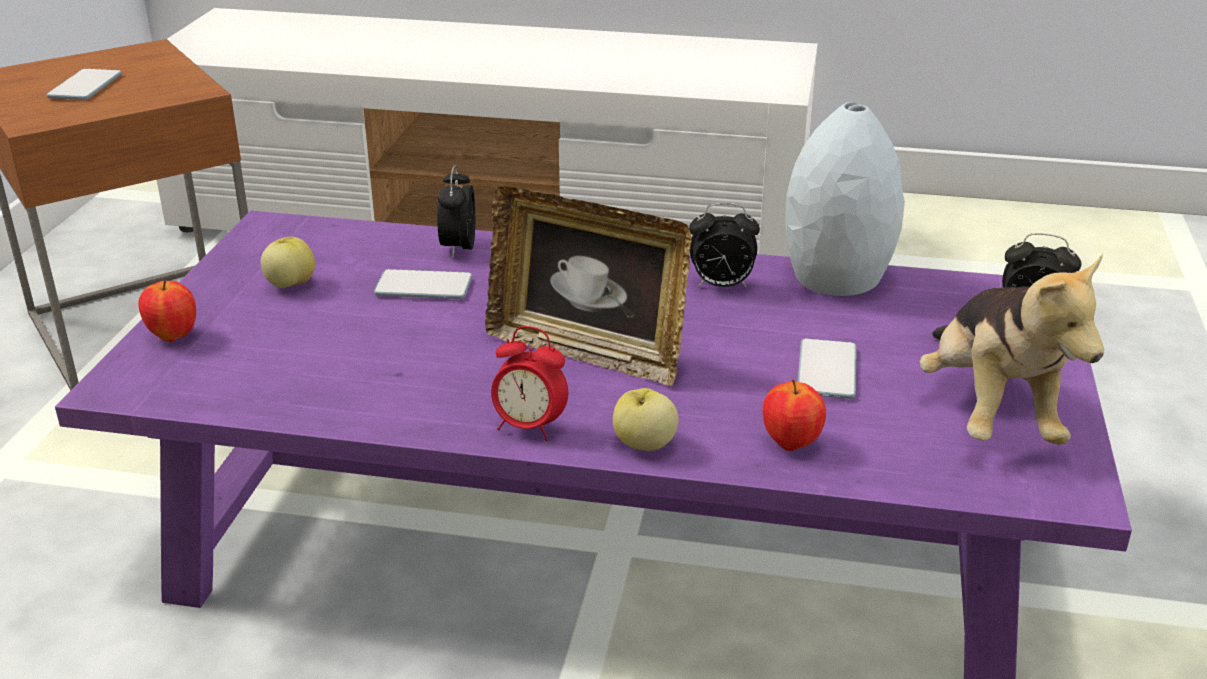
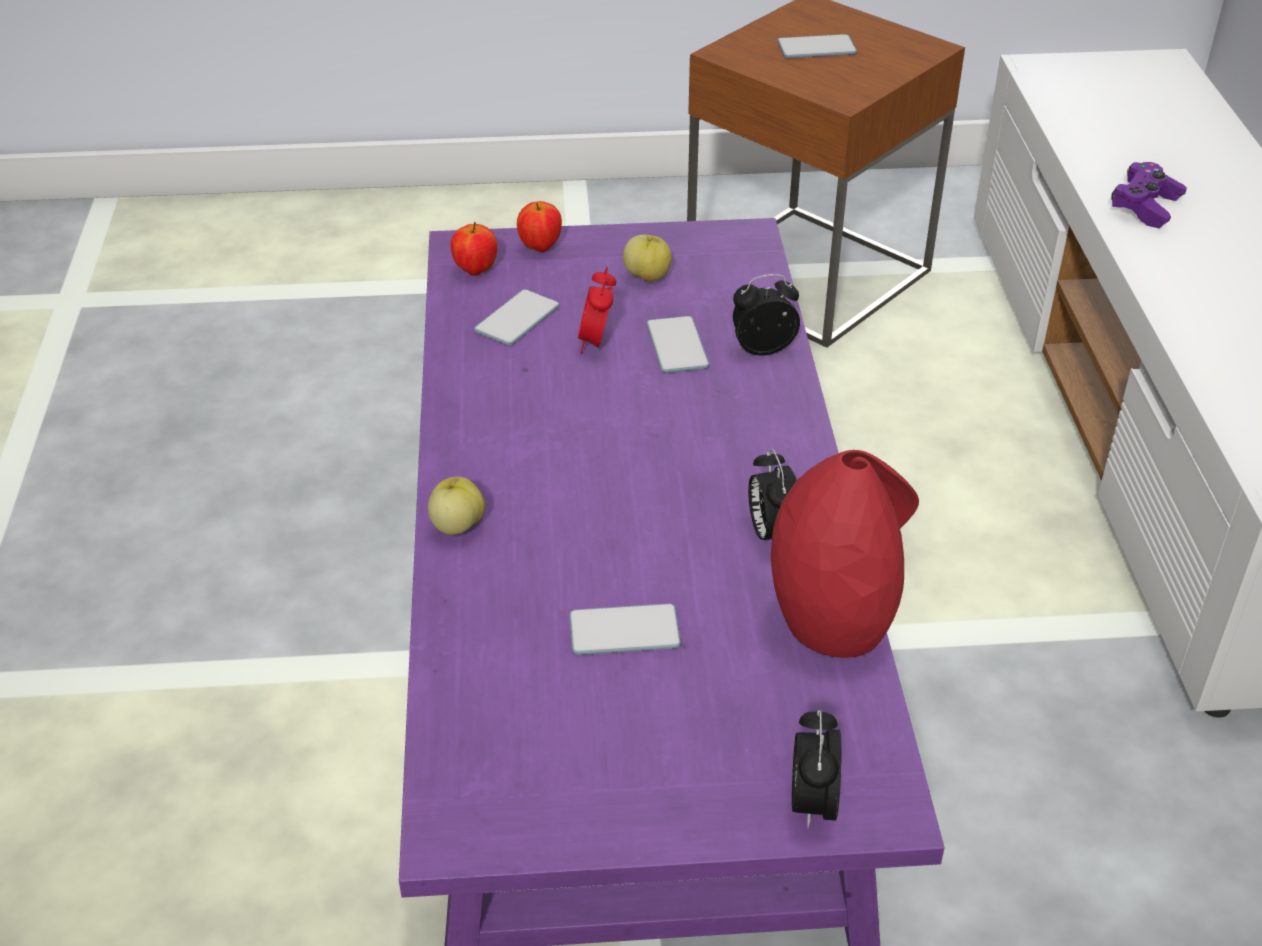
camera: 75 degrees right, 10 degrees up
(302, 367) = (517, 319): none -> phone
(422, 61) = (1145, 207): none -> purple game controller
(529, 427) = (465, 456): alarm clock -> alarm clock (596, 343)
(587, 351) = (600, 465): picture frame -> none
(791, 444) = (483, 618): apple -> apple (475, 270)
(833, 278) = (834, 620): grey vase -> red vase
(989, 412) = (584, 764): plush toy -> none

